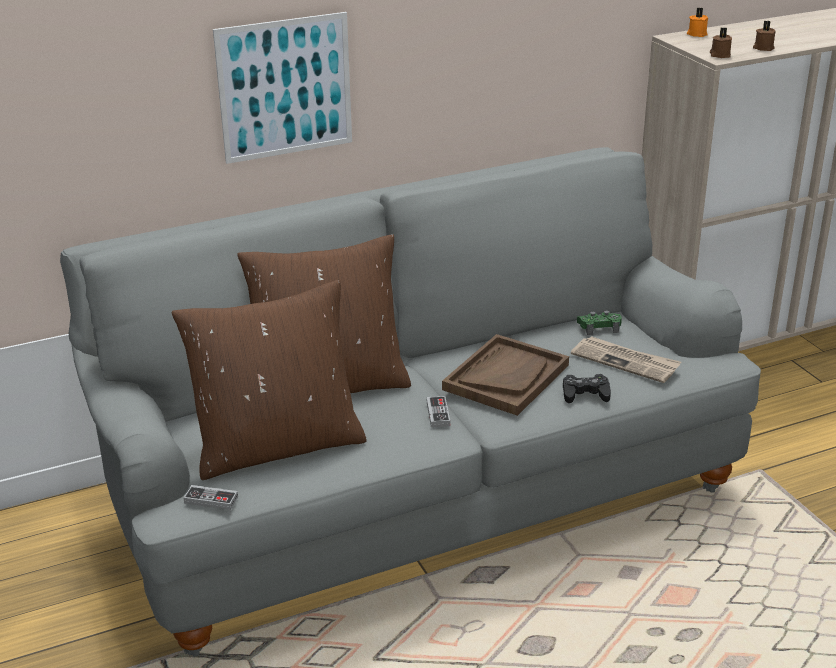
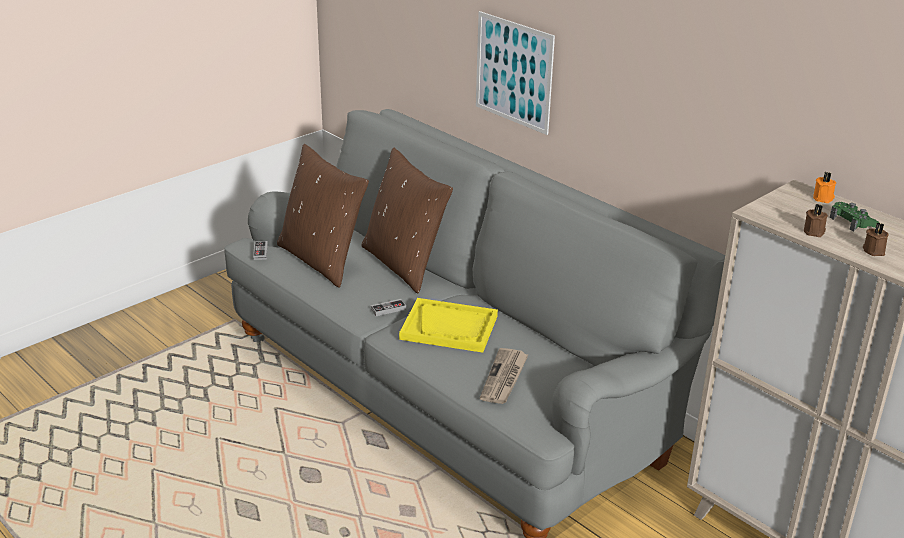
camera: 70 degrees right, 0 degrees up
(506, 377) = (449, 327): brown tray -> yellow tray
(585, 394) = (444, 365): black game controller -> none
(599, 327) = (555, 360): green game controller -> green game controller (852, 222)
(719, 55) = (764, 212): brown candle -> brown candle (874, 250)

